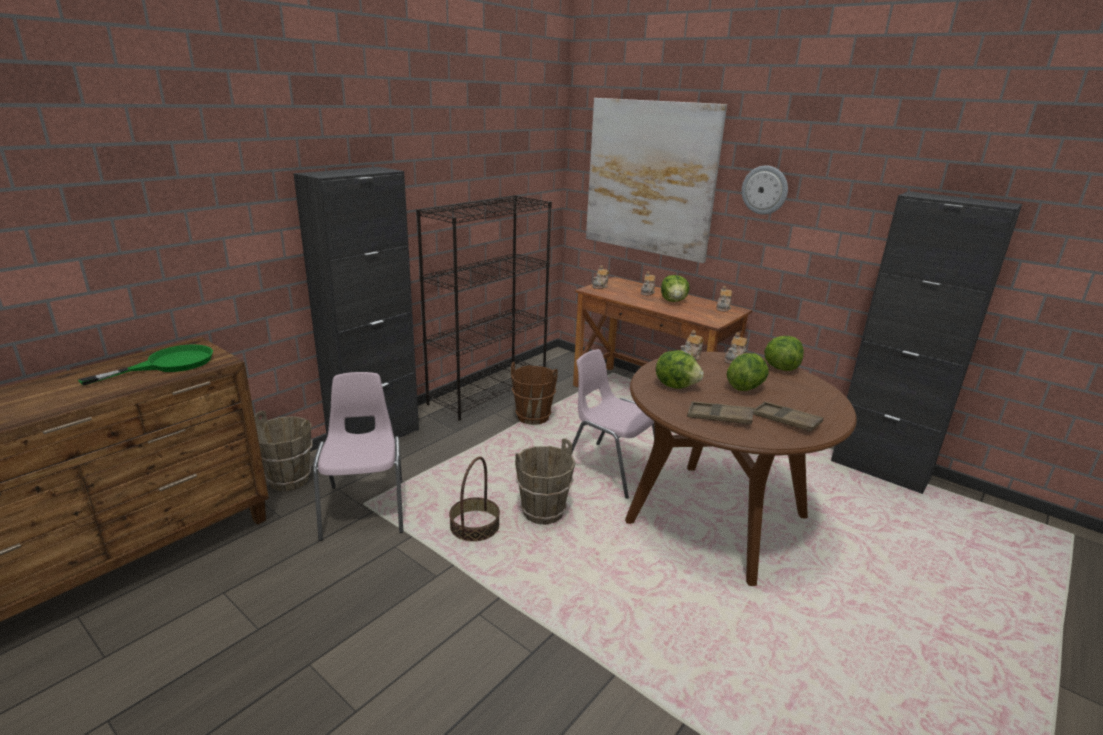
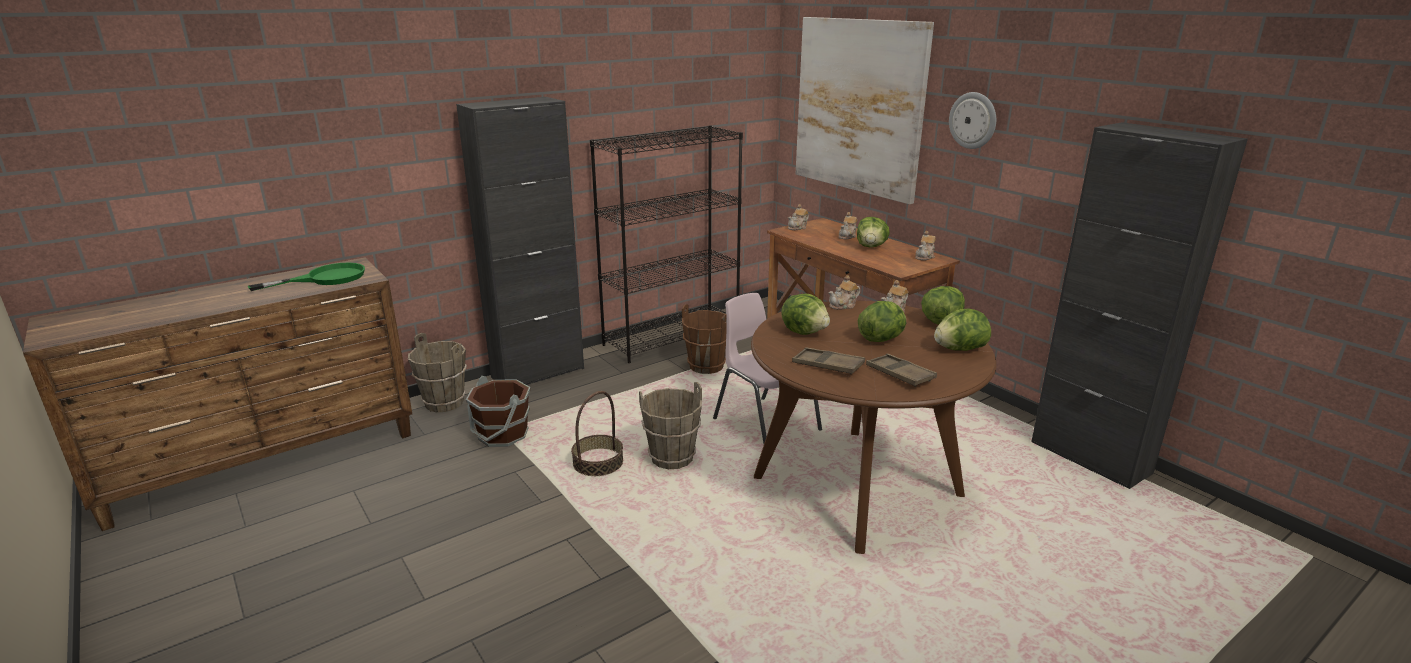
camera: 15 degrees right, 0 degrees up
(365, 508) = (502, 435): pink chair -> brown bucket
(814, 392) = (959, 349): none -> lettuce

